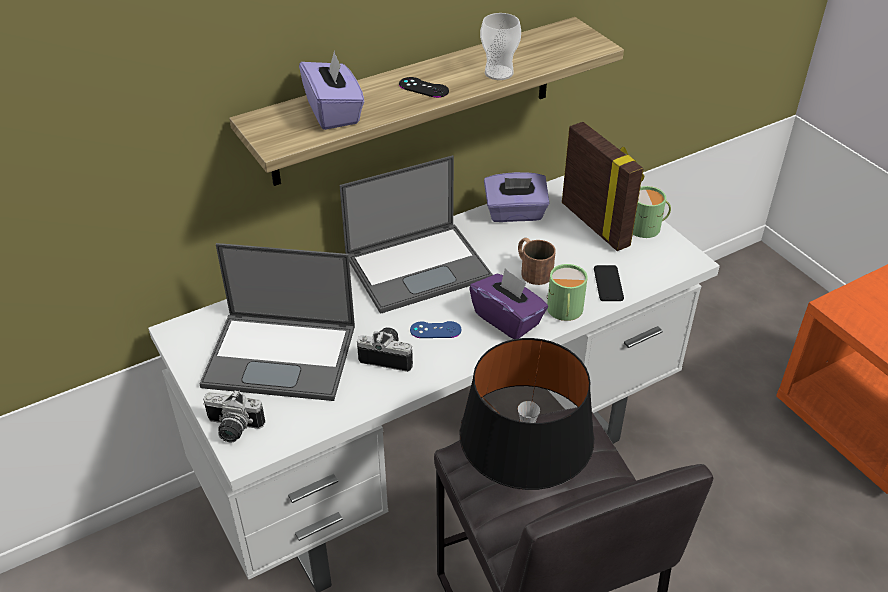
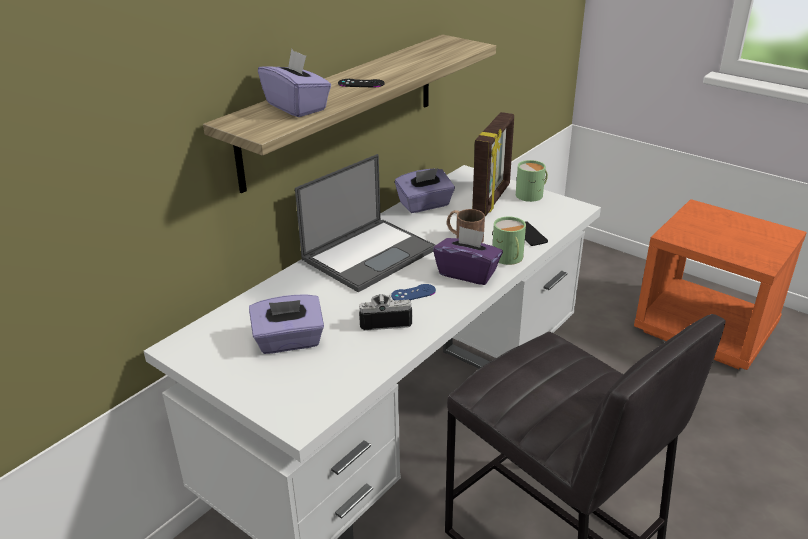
camera: 20 degrees left, 10 degrees down
(232, 429) = (276, 408): camera -> none
(282, 355) = (289, 341): laptop -> purple tissue box
(499, 73) = (414, 68): cup -> none
(522, 488) = (543, 398): black table lamp -> none
(596, 224) = (492, 200): picture frame -> picture frame turned 75 degrees clockwise

